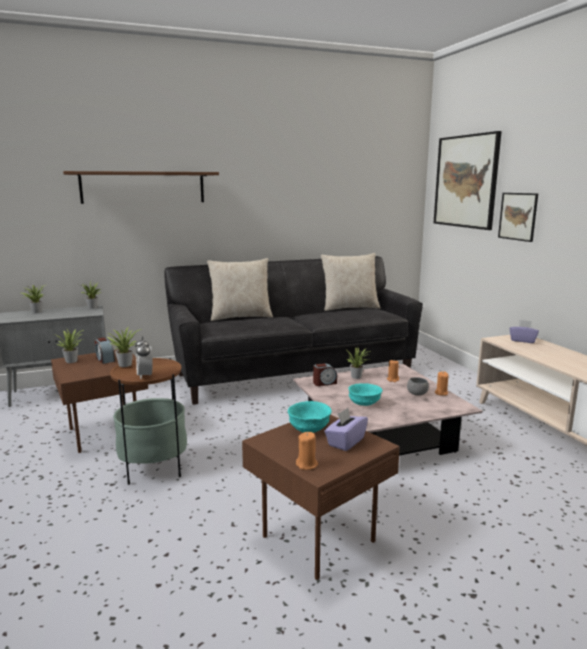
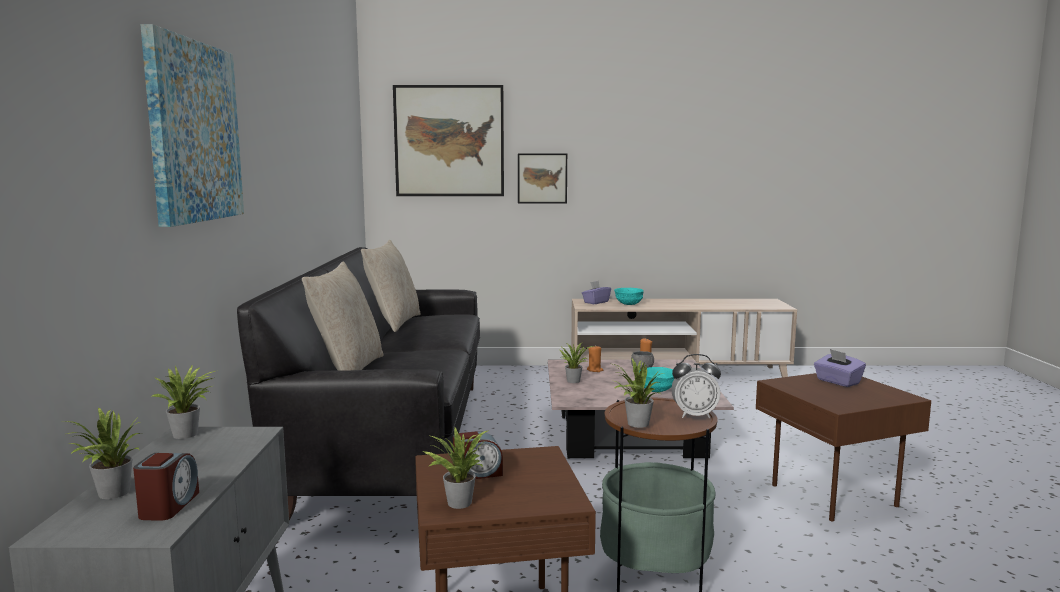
camera: 70 degrees left, 5 degrees down
(143, 187) = (193, 132): brown shelf -> picture
(307, 465) = (890, 398): orange candle -> none
(309, 429) = (808, 389): turquoise bowl -> turquoise bowl (629, 303)
(324, 383) = (582, 395): alarm clock -> alarm clock (169, 506)

